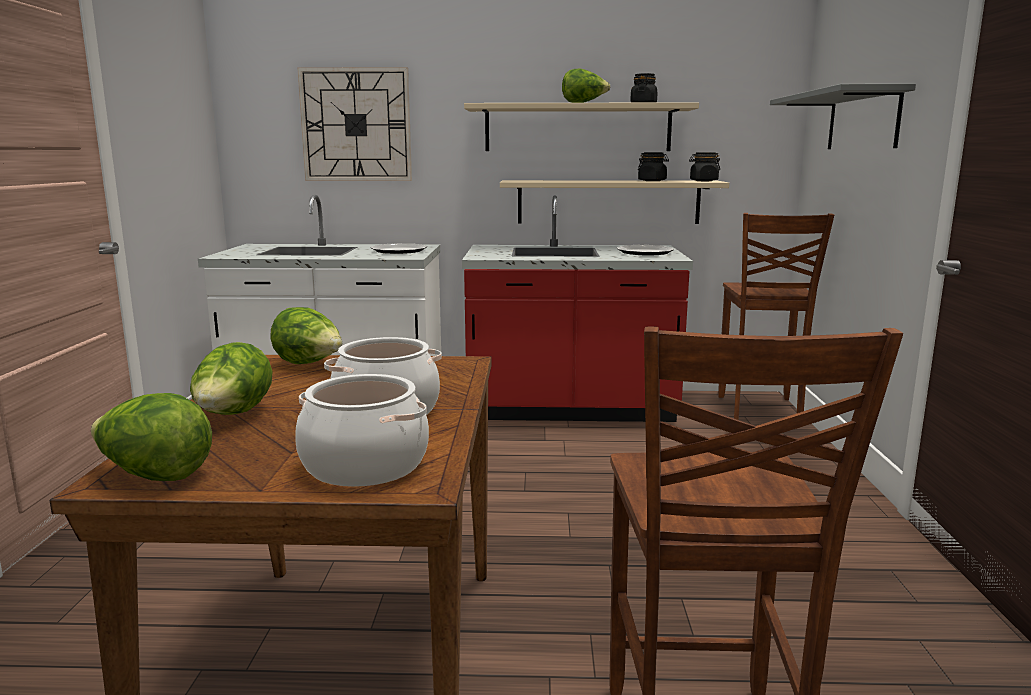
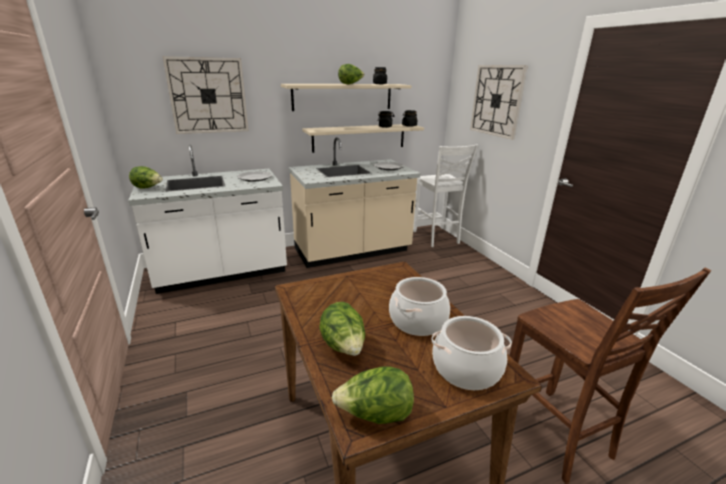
camera: 25 degrees left, 10 degrees up
(309, 364) = (321, 288): lettuce -> lettuce (148, 188)
(570, 409) = (352, 251): red counter -> beige counter
(759, 411) = (436, 237): brown chair -> white chair
(862, 120) = (497, 100): grey shelf -> wall clock

